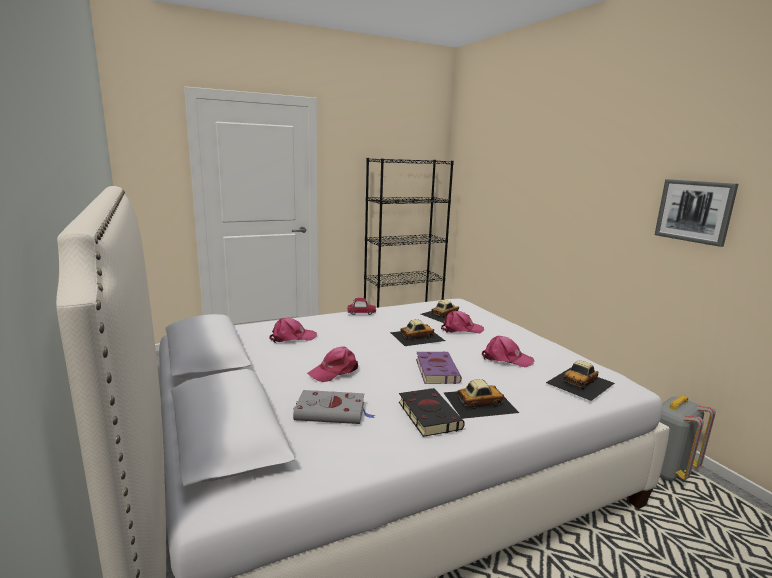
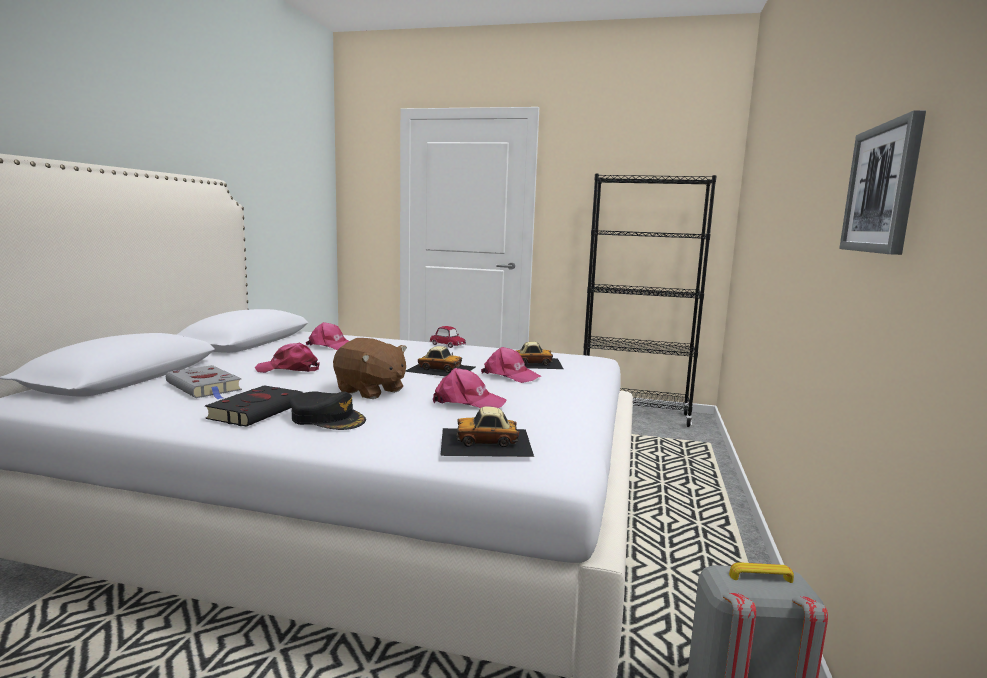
camera: 40 degrees right, 5 degrees down
(436, 370) = (370, 391): purple book -> brown plush toy
(479, 402) = (328, 419): toy car -> black cap
(506, 359) = (467, 402): pink cap -> pink cap turned 45 degrees counterclockwise

